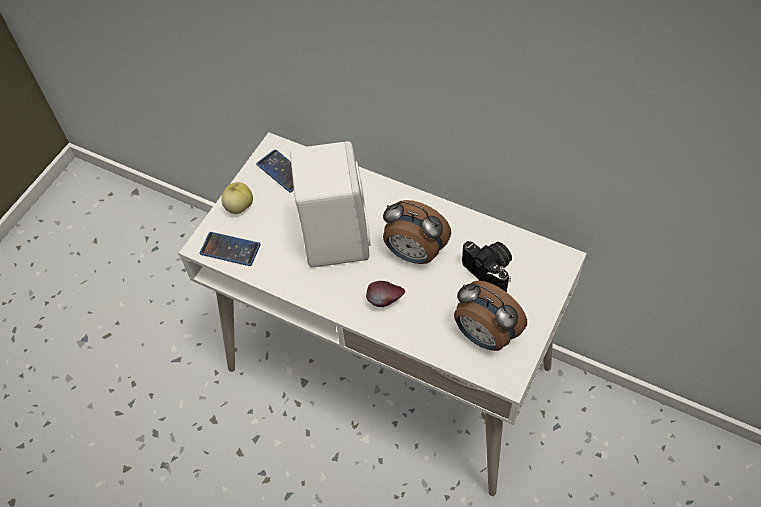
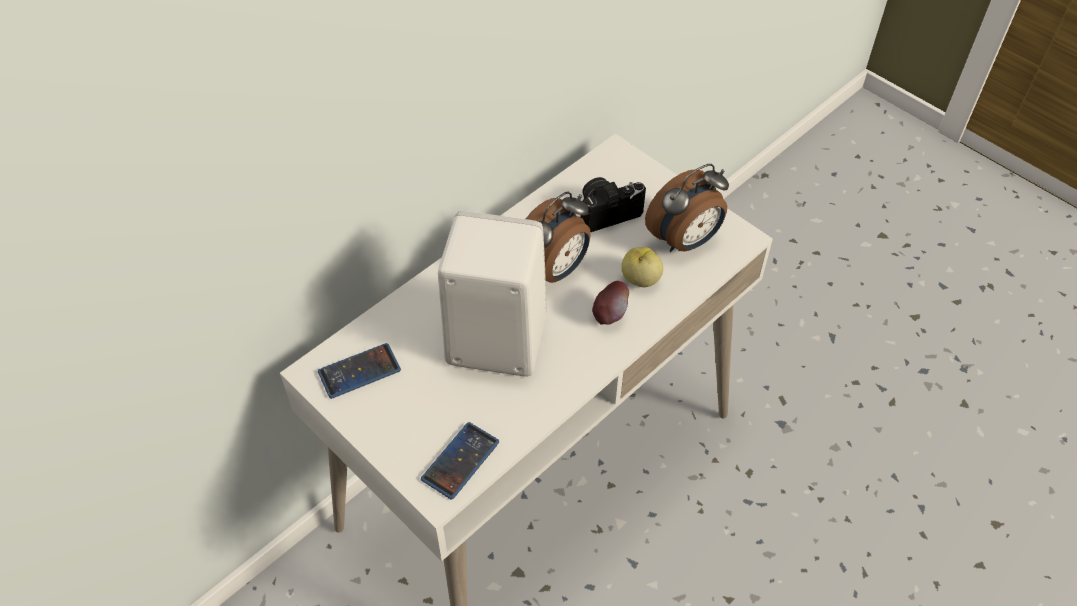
camera: 75 degrees left, 5 degrees down
(239, 206) = (393, 435): apple -> apple (640, 279)

